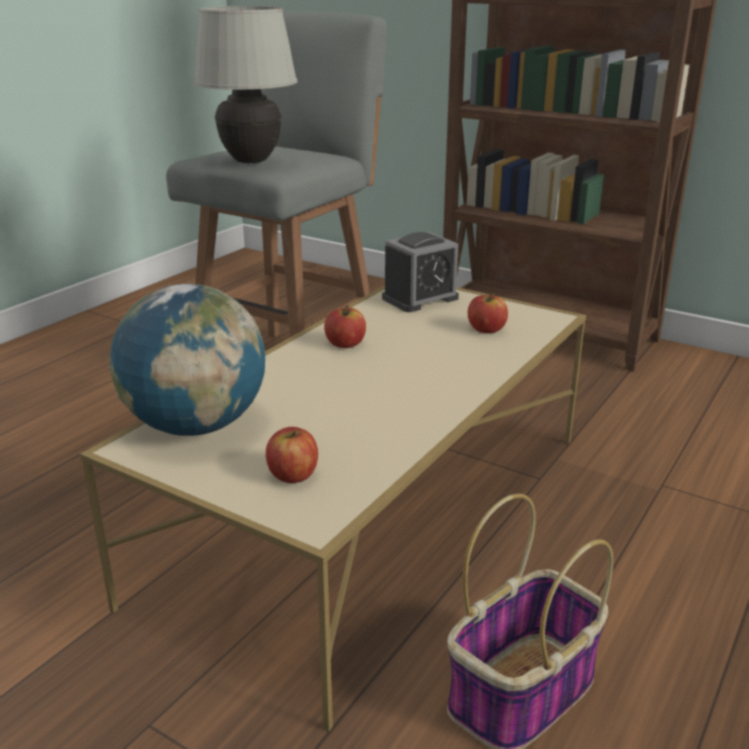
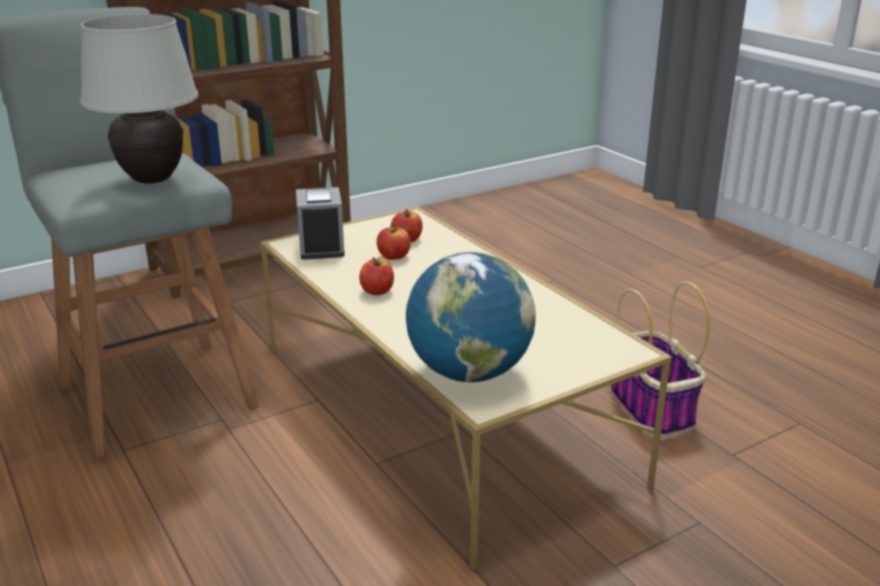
camera: 65 degrees left, 0 degrees up
(293, 475) = (569, 348): apple -> apple (393, 256)

